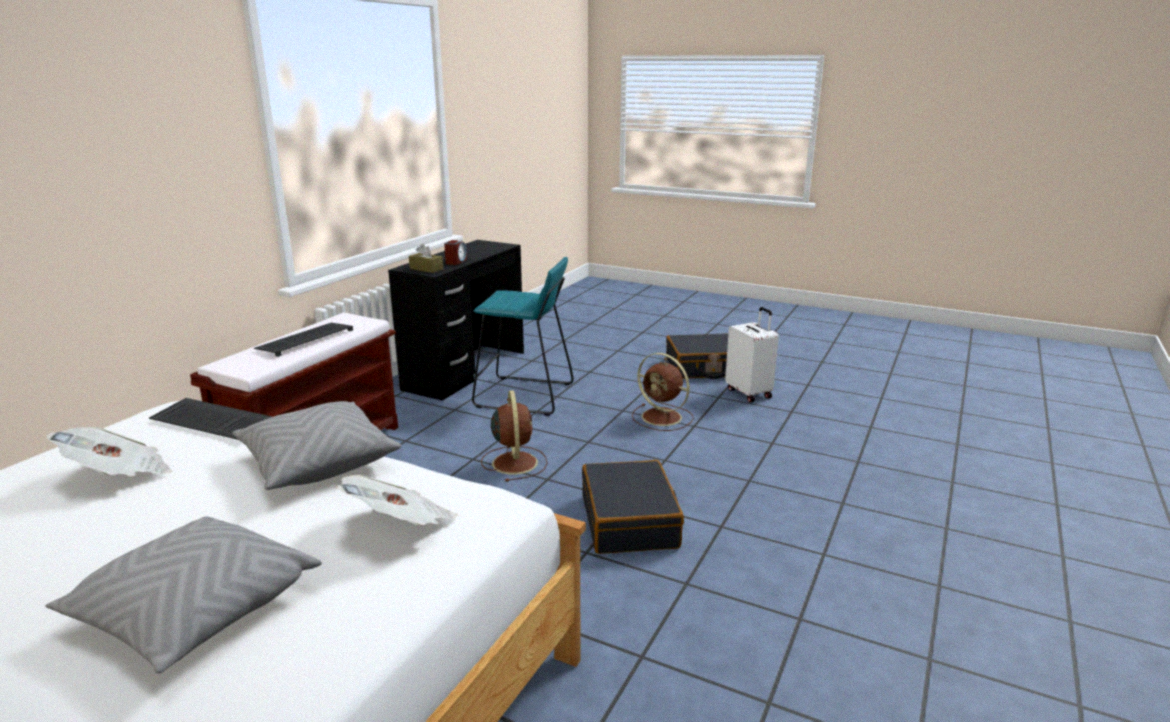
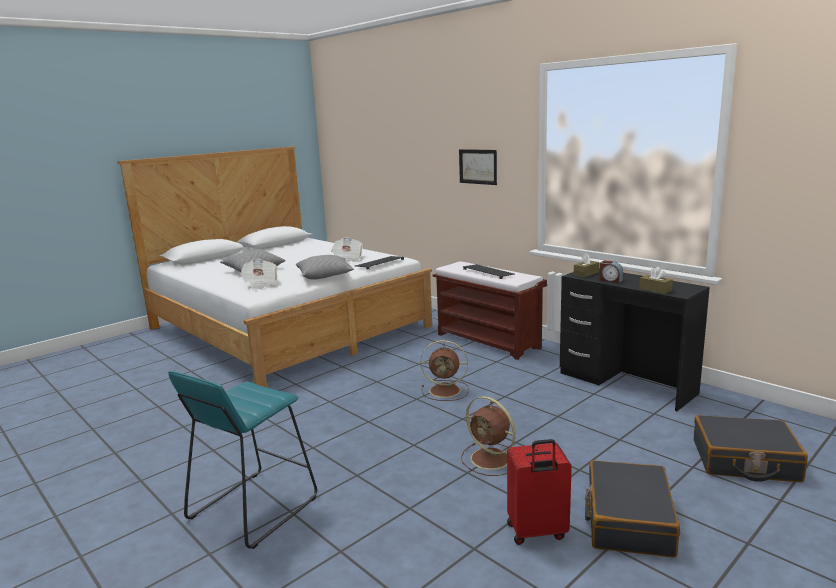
camera: 110 degrees right, 5 degrees down
(143, 173) = (478, 166): none -> picture
(492, 250) = (655, 289): none -> brown tissue box
(524, 396) = (562, 402): turquoise stool -> turquoise stool (253, 508)
(630, 521) = (346, 418): black suitcase -> black suitcase (744, 461)
(663, 418) = (492, 459): brown fan -> brown fan turned 105 degrees counterclockwise
(749, 393) = (537, 532): white suitcase -> red suitcase

